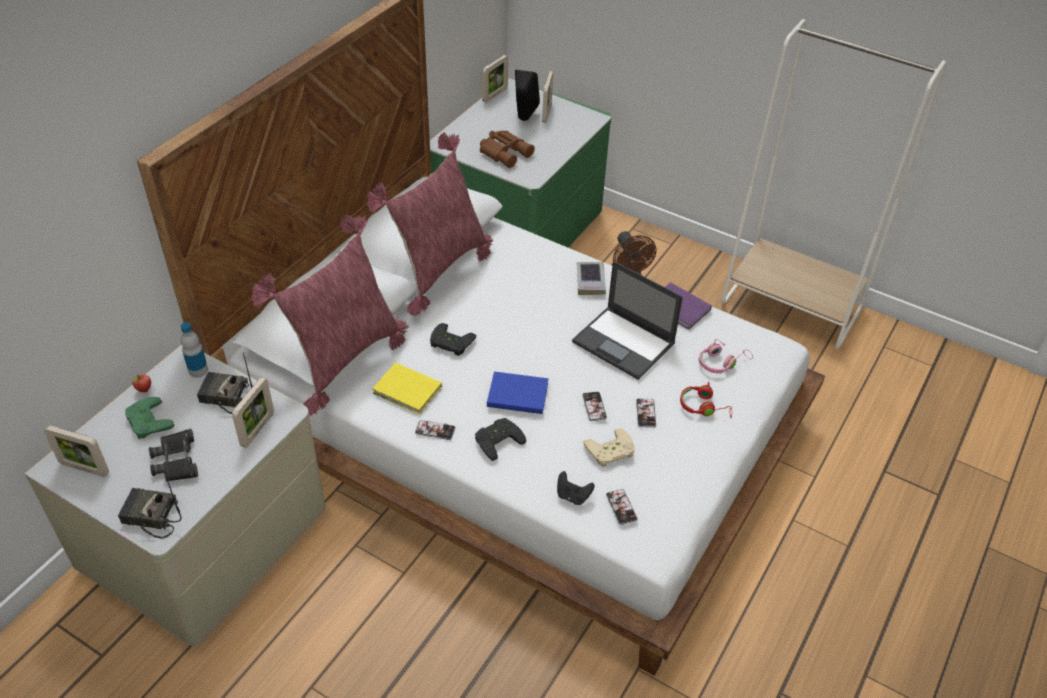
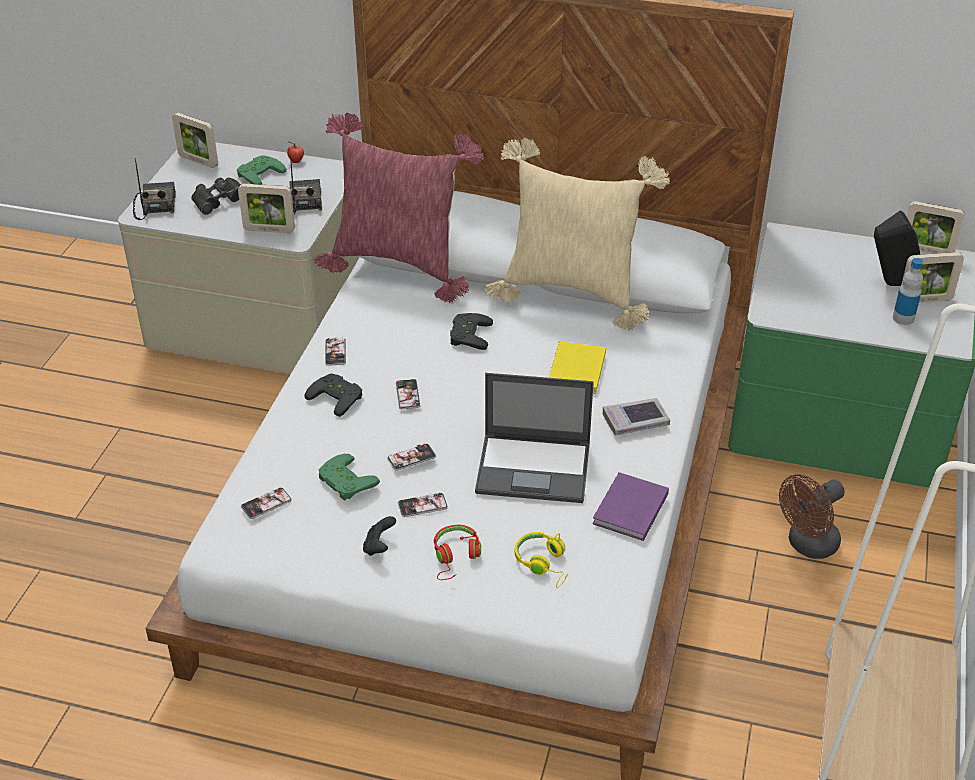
camera: 75 degrees right, 5 degrees down
(84, 468) = (198, 161): picture frame -> picture frame turned 60 degrees counterclockwise
(198, 370) = (330, 180): bottle -> bottle (903, 318)
(408, 391) = (383, 322): yellow book -> yellow book (575, 371)
(436, 276) = (572, 301): red pillow -> beige pillow
(505, 152) = (806, 284): brown binoculars -> none
(516, 394) = (408, 395): blue book -> phone
(572, 496) = (274, 466): black game controller -> black game controller (379, 547)
(611, 452) = (344, 482): beige game controller -> green game controller
(624, 343) = (535, 468): laptop -> laptop turned 105 degrees counterclockwise
(721, 362) = (544, 563): pink headphones -> yellow headphones

